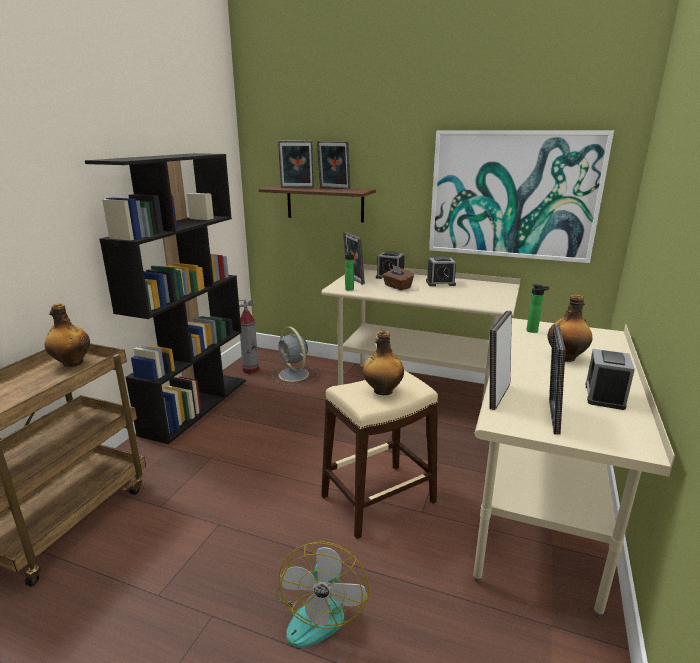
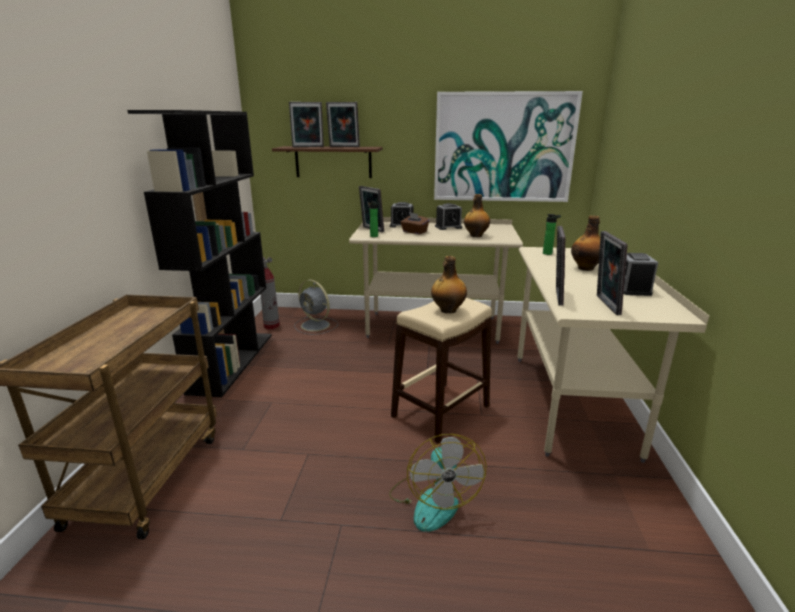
camera: 15 degrees left, 0 degrees up
(72, 363) = (142, 315): bottle -> bottle (475, 235)

